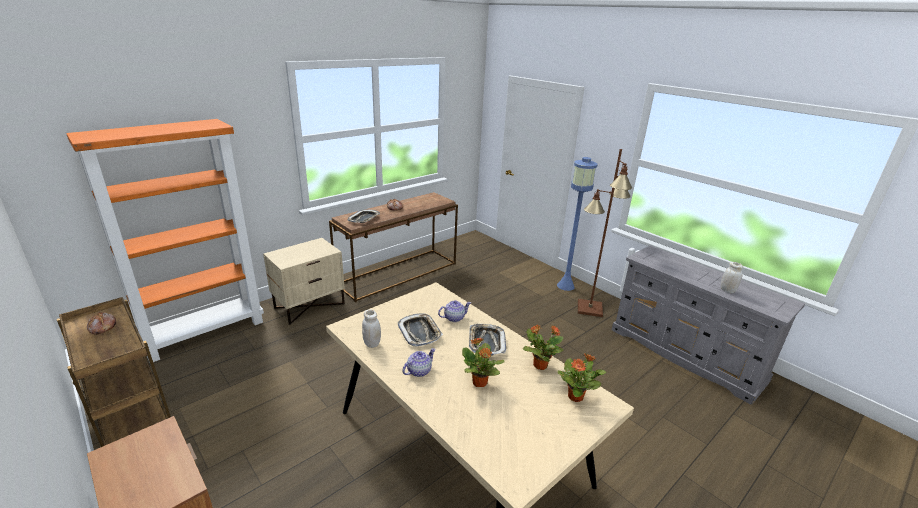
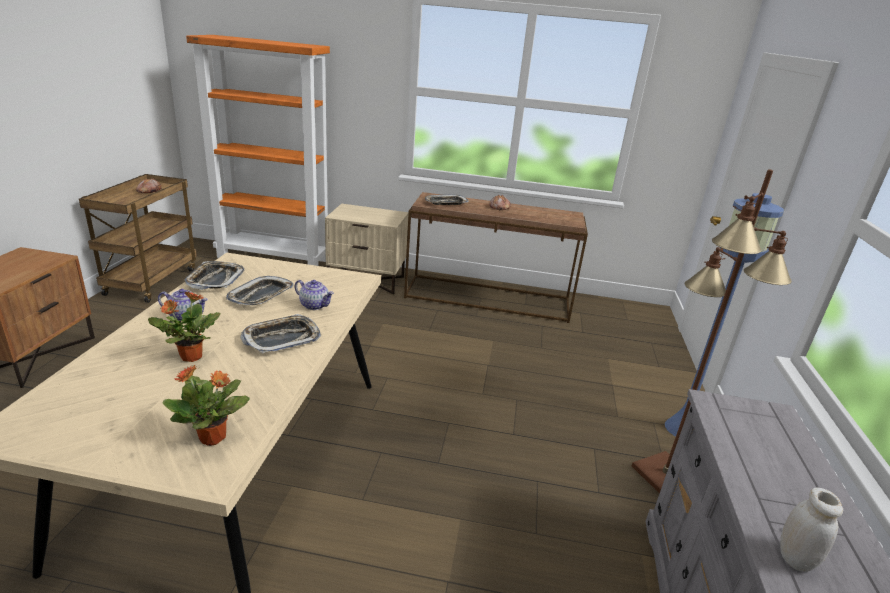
camera: 50 degrees right, 0 degrees up
(372, 343) = (215, 279): white jar -> tray
(539, 365) = (266, 389): potted plant -> none

